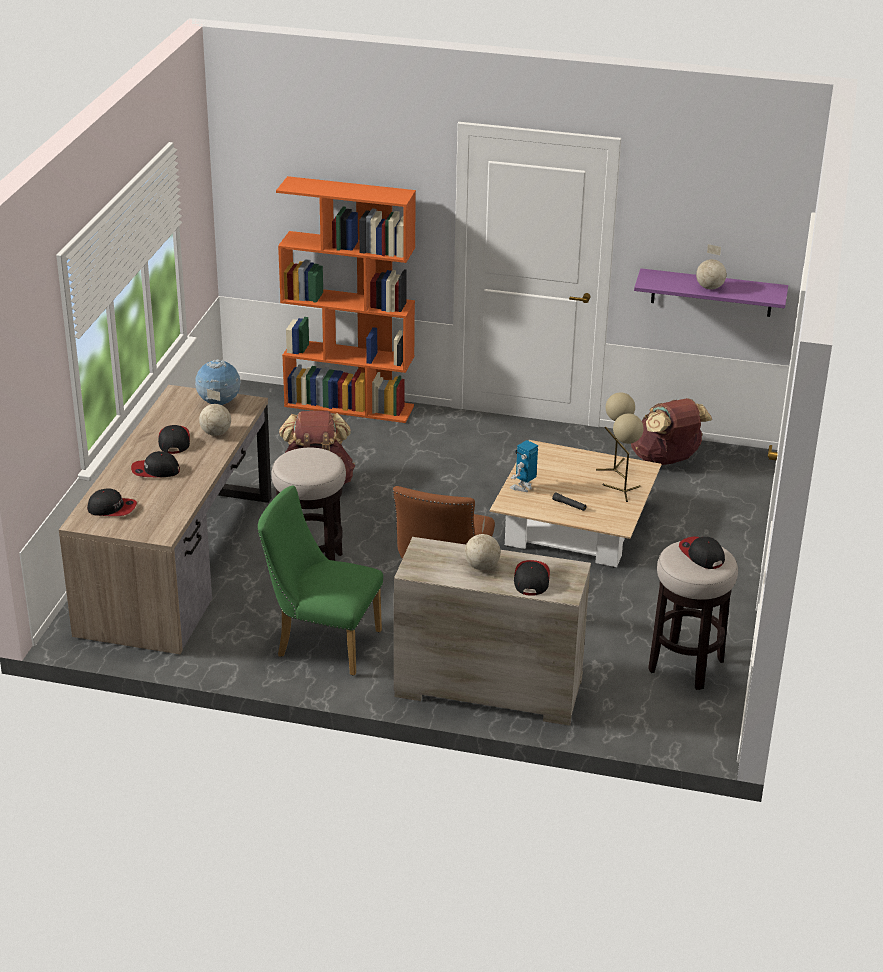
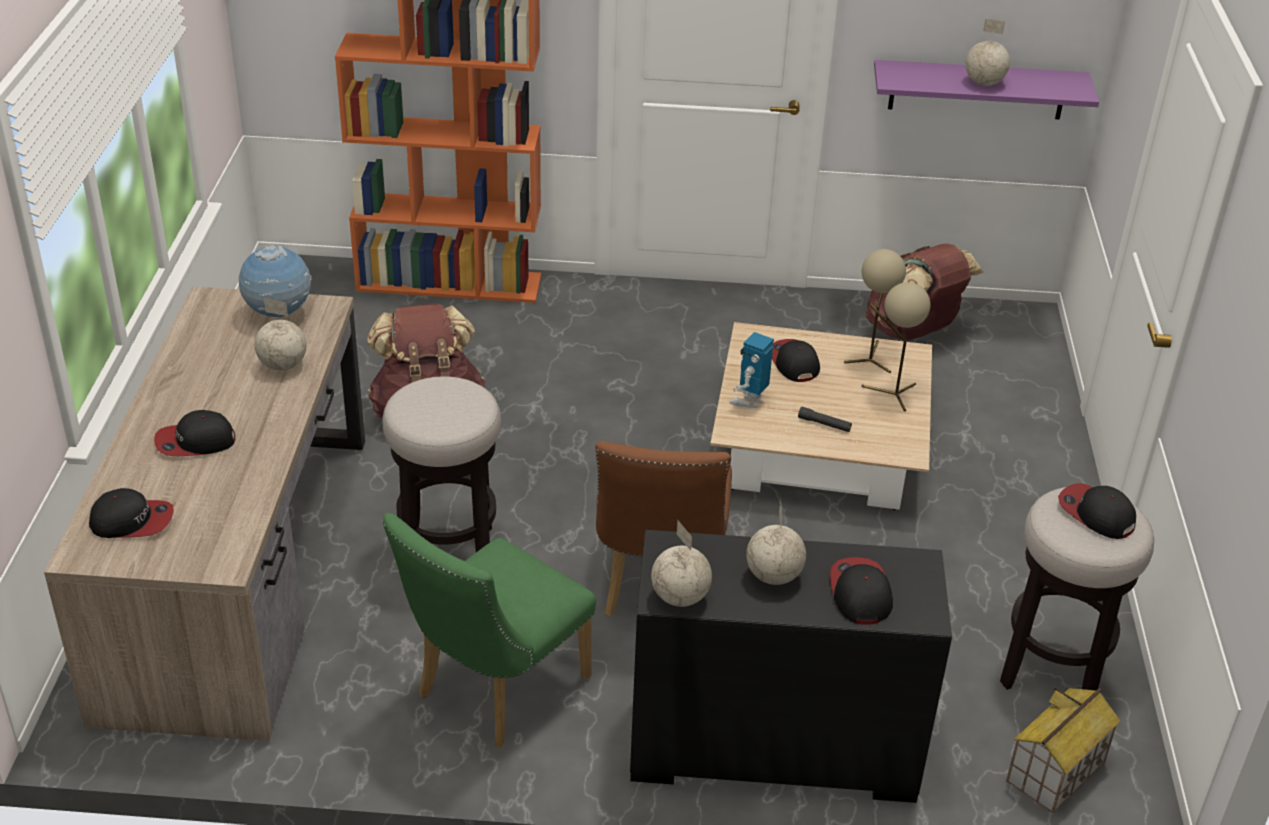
camera: 10 degrees left, 5 degrees up
(174, 441) = (217, 385): cap -> cap (793, 362)
(321, 642) = (493, 691): green chair -> green chair turned 60 degrees counterclockwise
(422, 572) = (680, 597): none -> globe
(487, 689) = (772, 749): beige dresser -> black dresser
(665, 719) = (1055, 772): none -> toy house

